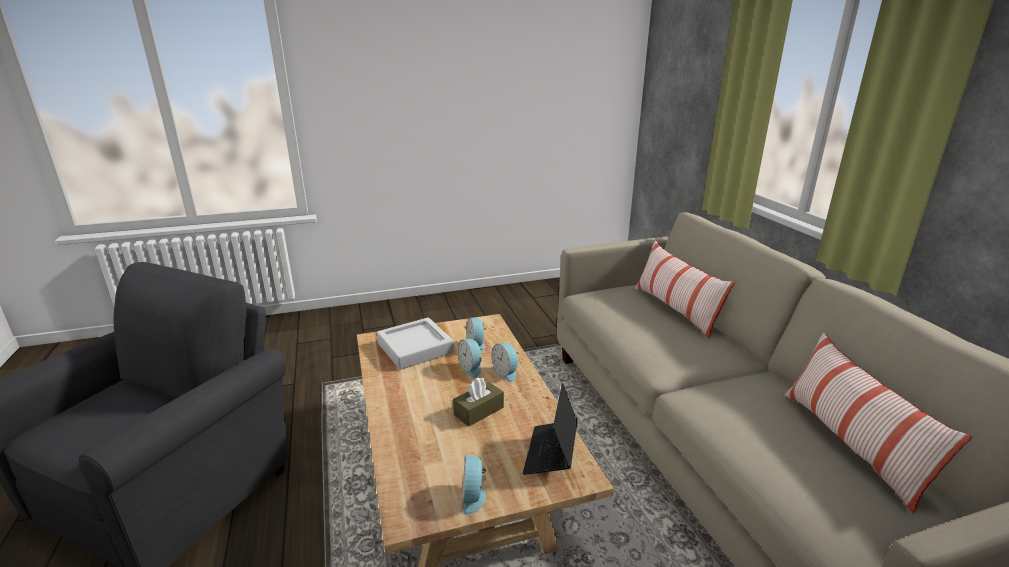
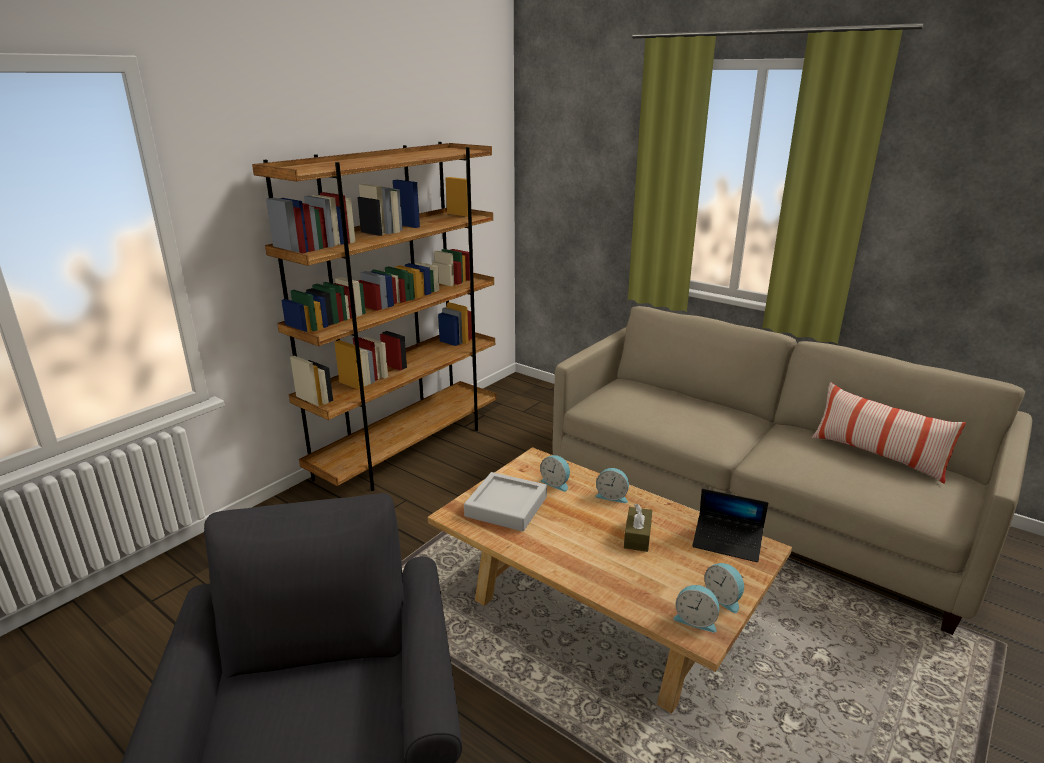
camera: 35 degrees left, 0 degrees up
(471, 368) = (580, 504): alarm clock -> alarm clock (696, 620)
(474, 300) = (408, 448): none -> brown bookcase
(551, 453) = (727, 543): laptop -> laptop turned 45 degrees counterclockwise
(675, 309) = (672, 396): pillow -> none

